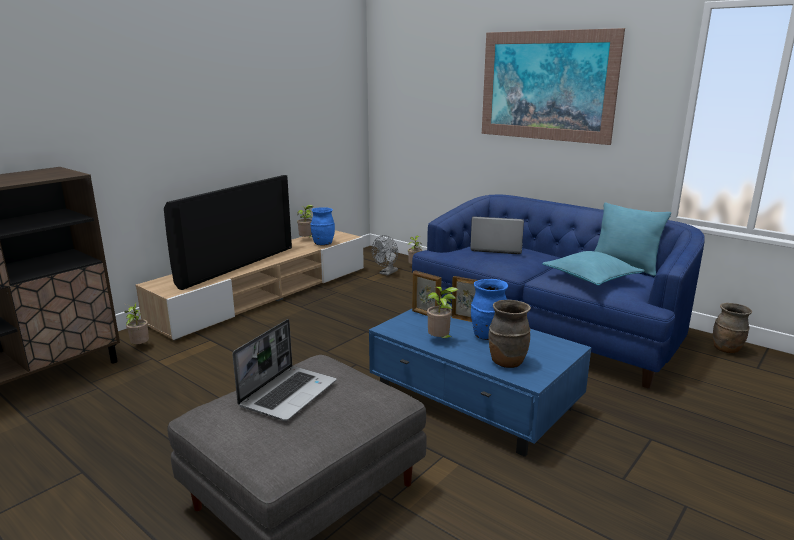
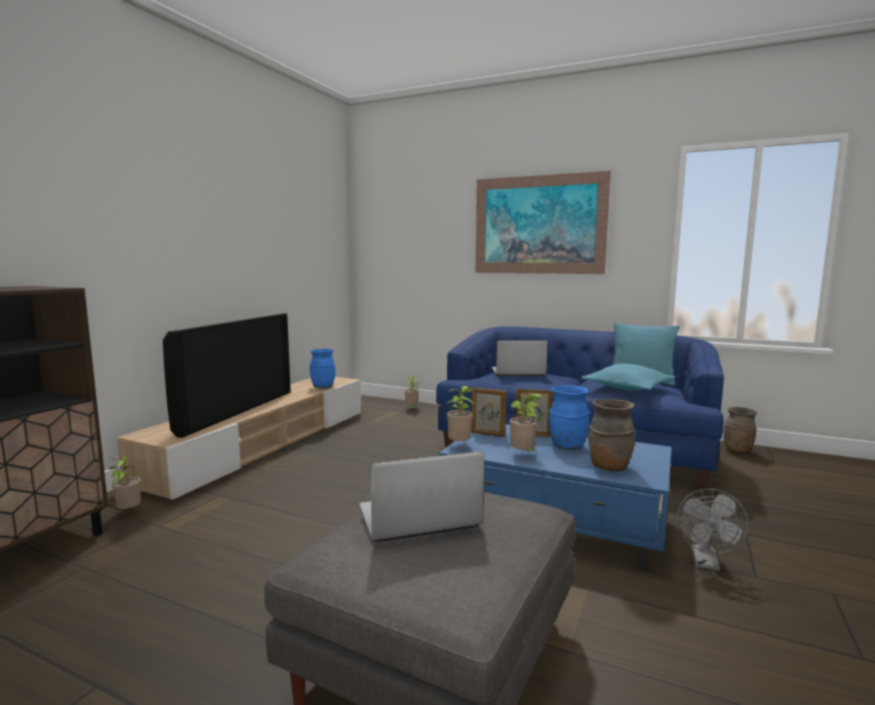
camera: 15 degrees left, 10 degrees down
(288, 393) = (417, 519): laptop -> laptop turned 120 degrees counterclockwise
(306, 239) = (302, 384): potted plant -> potted plant (460, 446)
(387, 273) = (387, 415): grey fan -> grey fan (706, 563)

